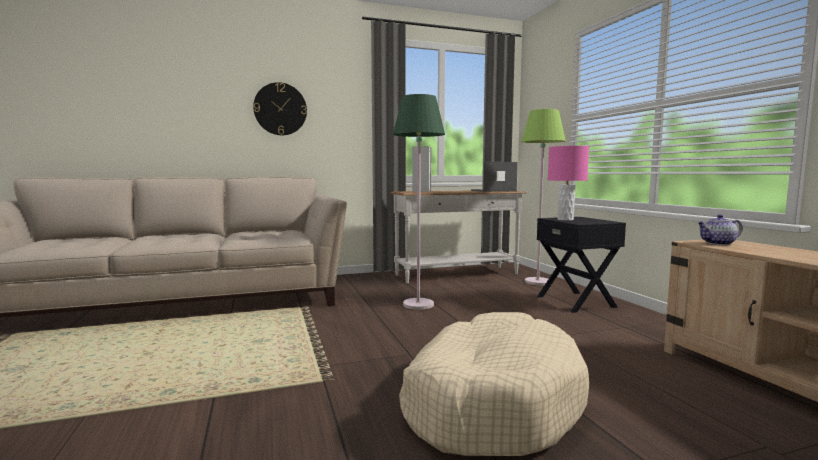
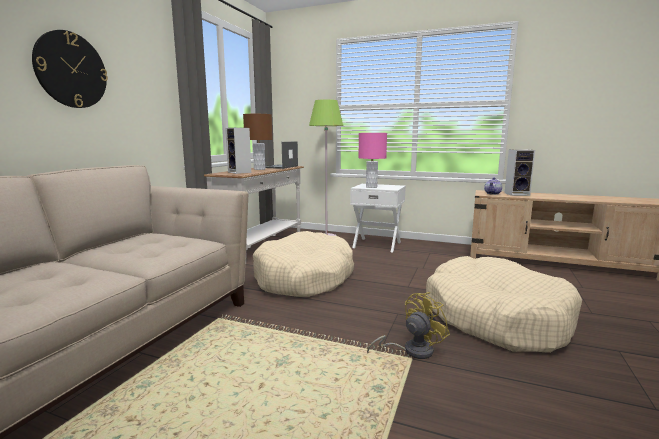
camera: 50 degrees left, 5 degrees up
(338, 378) = (411, 351): none -> yellow fan
(418, 304) = (304, 278): green floor lamp -> beige dog bed
(458, 191) = (259, 169): none -> brown table lamp
(576, 301) = (377, 245): black nightstand -> white nightstand
(769, 249) = (517, 194): none -> speaker

